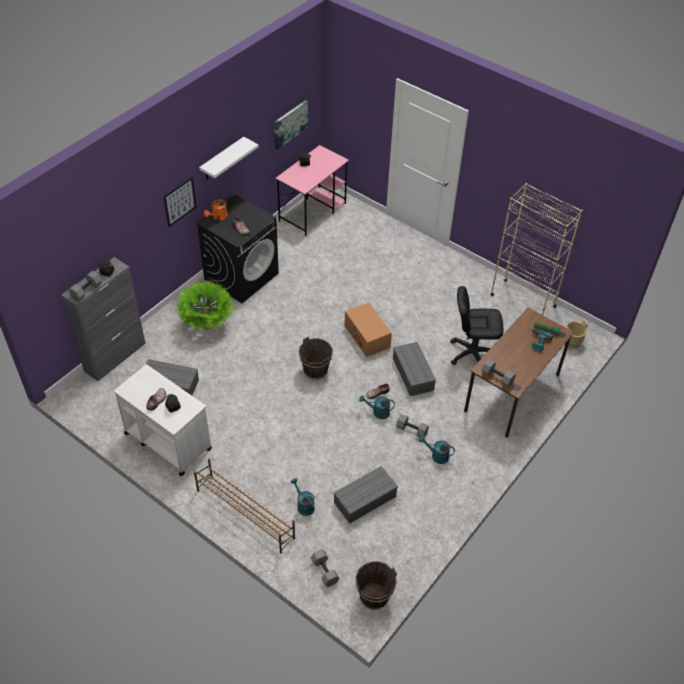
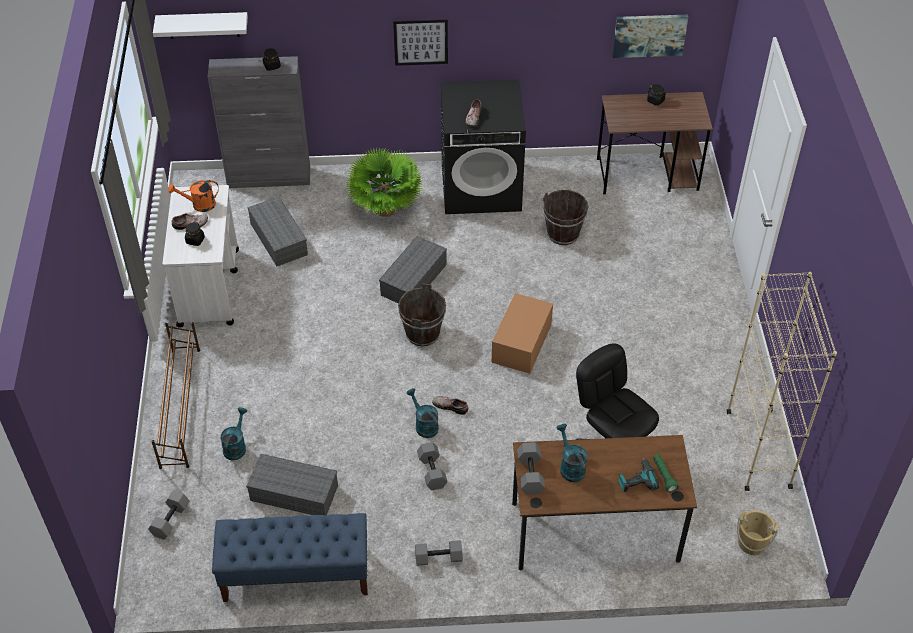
camera: 50 degrees right, 0 degrees up
(86, 291) = (232, 70): grey dumbbell -> grey dumbbell (438, 559)
(218, 218) = (468, 92): orange watering can -> orange watering can (199, 205)
(222, 159) = (507, 23): white shelf -> white shelf (203, 25)
(313, 212) = (648, 174): pink desk -> brown desk
(374, 596) = (177, 584): brown bucket -> brown bucket (563, 234)
(413, 374) = (514, 420): grey storage box -> grey storage box (414, 280)
(421, 535) = (295, 575): none -> blue bench
(436, 456) = (419, 518): turquoise watering can -> turquoise watering can (570, 466)

